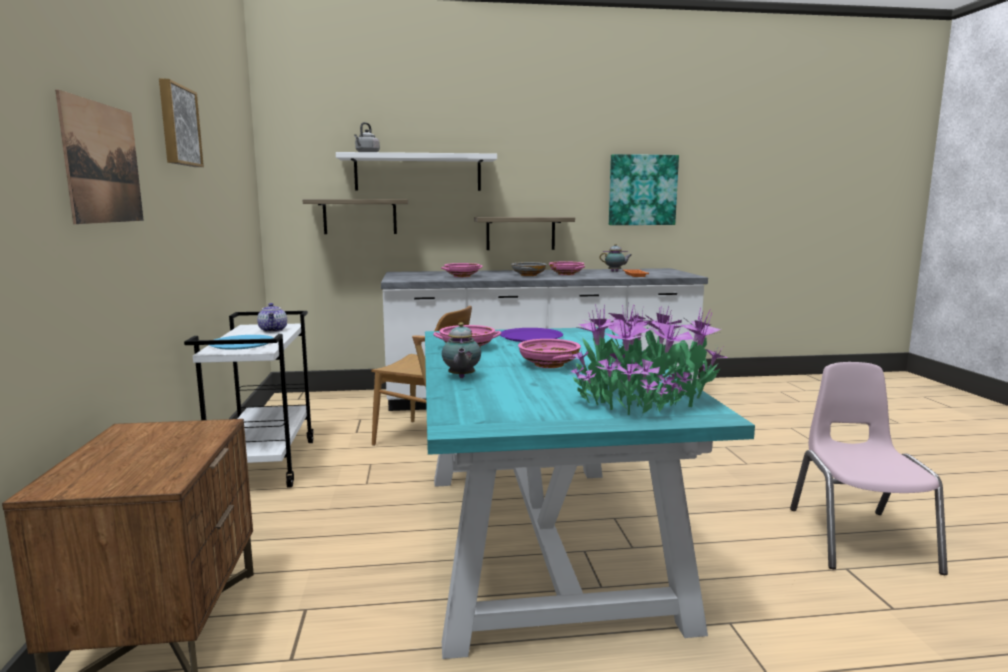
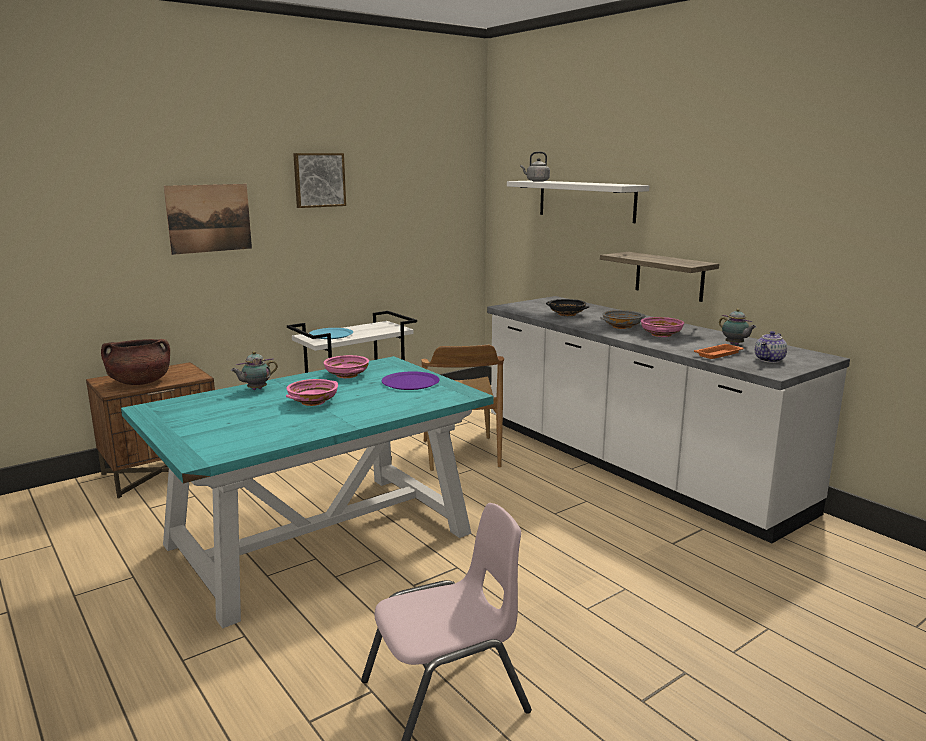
camera: 60 degrees right, 5 degrees up
(153, 461) = (140, 382): none -> brown cooking pot
(274, 330) = (378, 330): teapot -> teapot (770, 360)
(360, 216) = (542, 240): shelf -> none
(462, 276) = (566, 314): pink bowl -> black bowl
(642, 190) = (820, 239): picture -> none
(642, 401) = (225, 438): potted plant -> none

